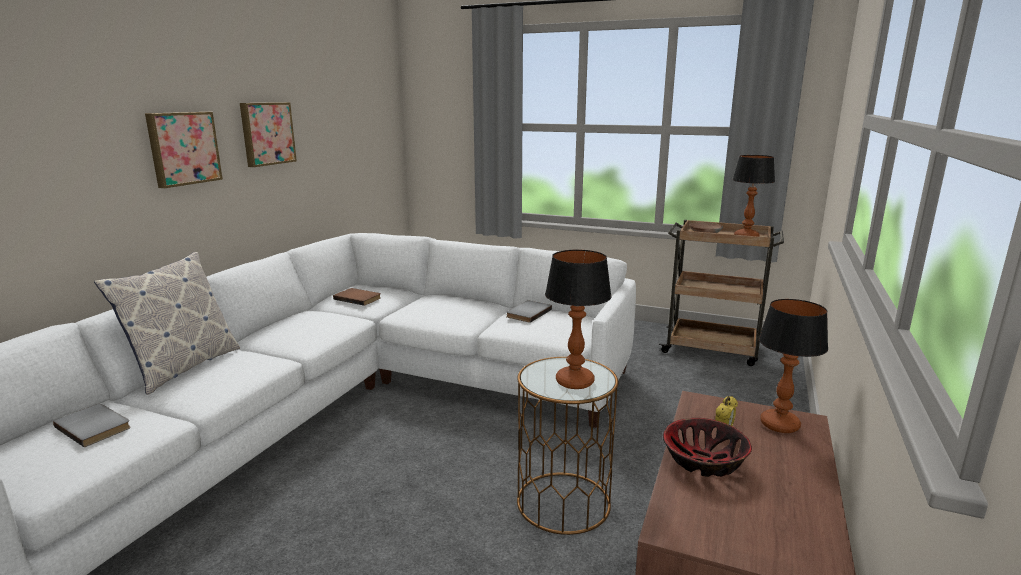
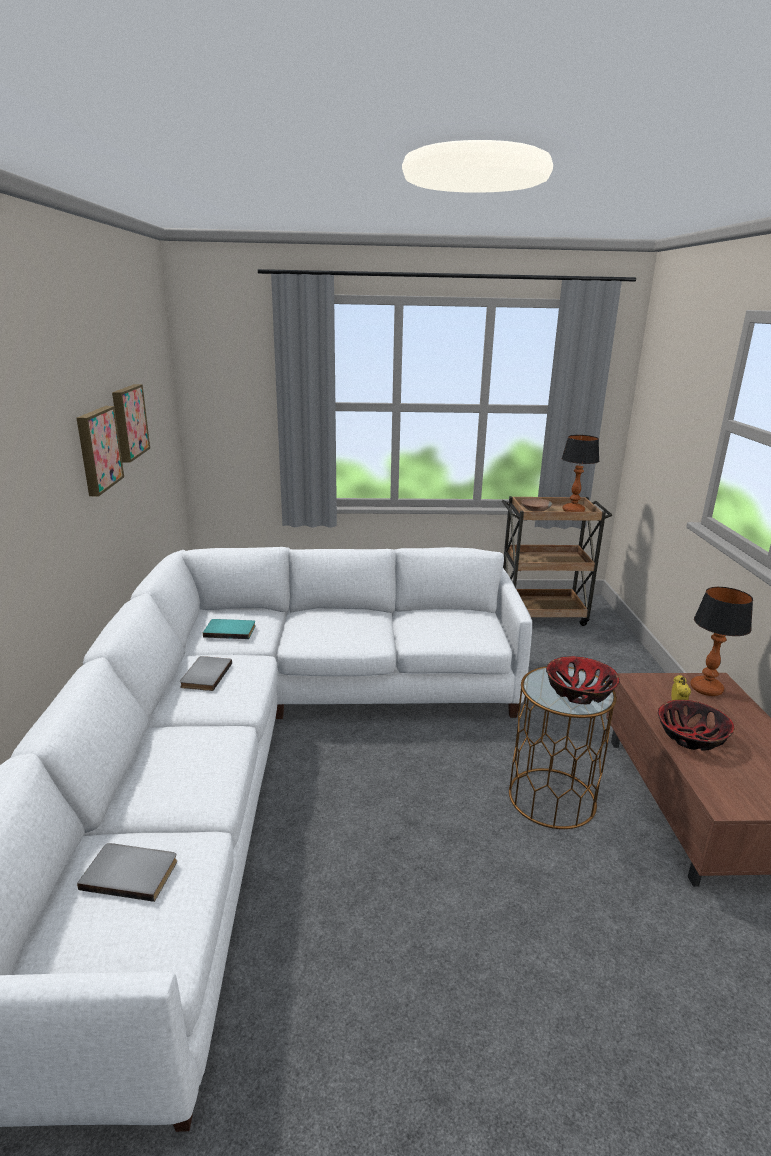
camera: 25 degrees left, 5 degrees up
(183, 148) = (44, 491): picture -> picture (128, 422)
(183, 367) = (133, 767): pillow -> none
(358, 298) = (230, 630): brown book -> turquoise book
(527, 313) = (427, 618): grey book -> grey book (204, 675)
(574, 381) = (578, 692): table lamp -> bowl

